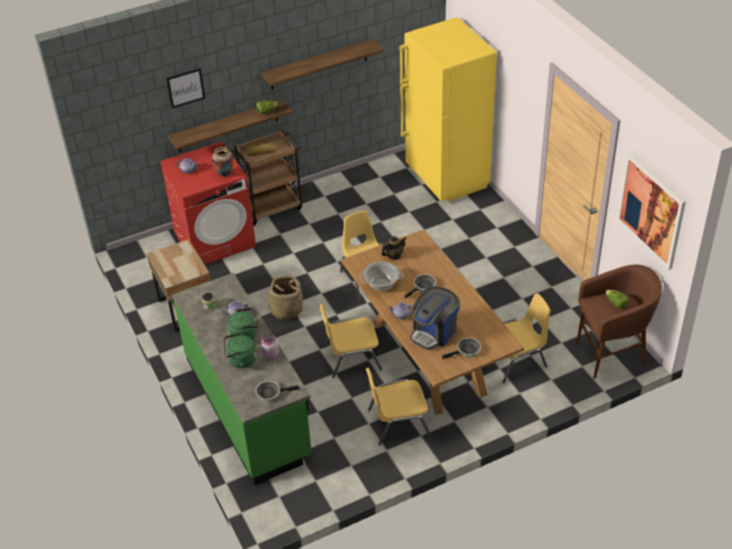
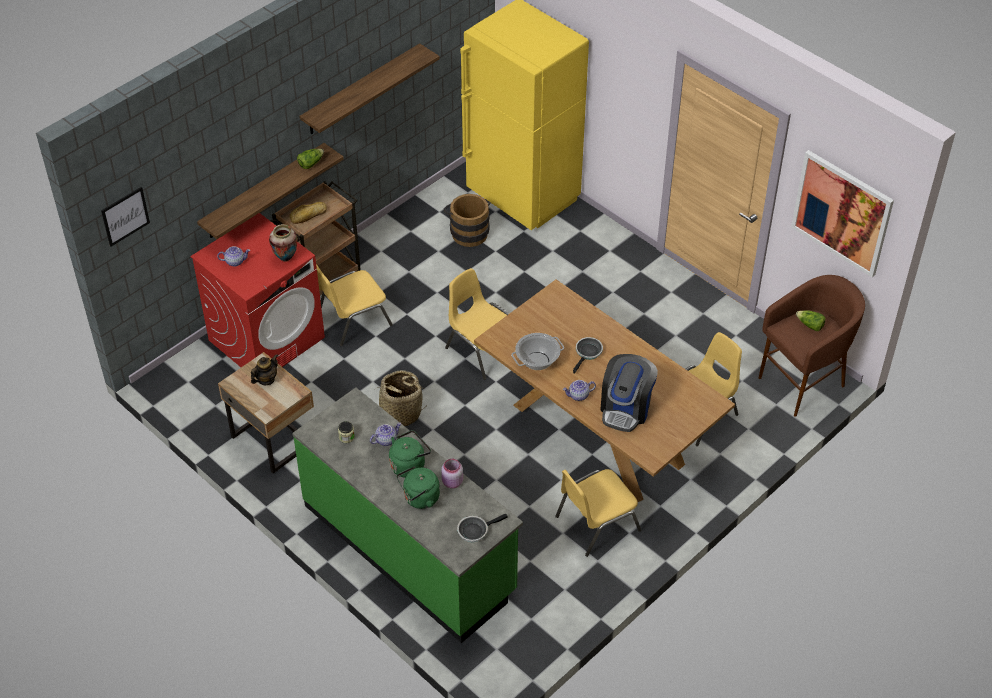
camera: 20 degrees left, 5 degrees up
(185, 88) = (216, 156): picture -> picture (125, 216)
(351, 357) = (506, 456): yellow chair -> yellow chair (353, 319)
(394, 194) = (468, 231): none -> brown bucket
(394, 256) = (536, 321): teapot -> teapot (266, 379)
(466, 351) = (672, 422): frying pan -> none

